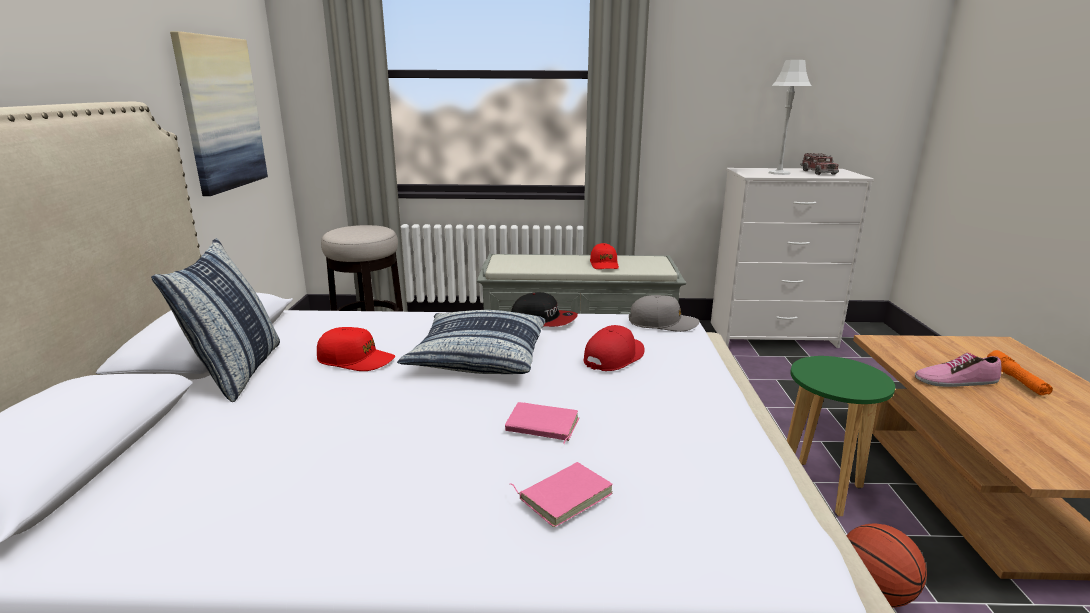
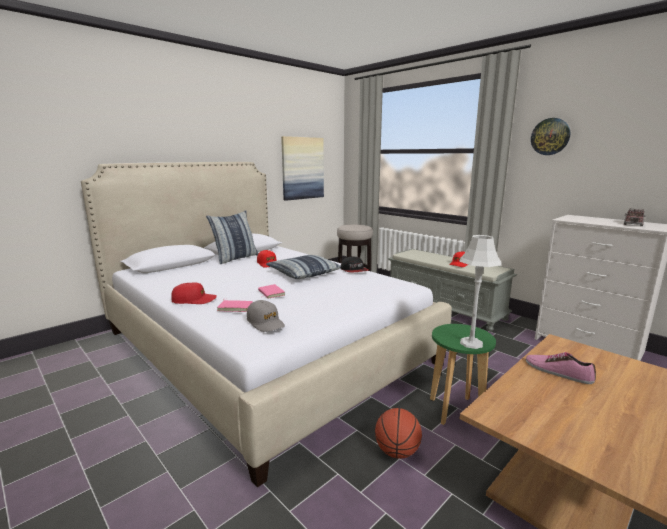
camera: 45 degrees right, 5 degrees down
(614, 357) = (347, 287): red cap -> red cap (194, 300)
(662, 323) = (400, 285): grey cap -> grey cap (265, 323)
(695, 55) = (550, 136): none -> wall clock
(779, 173) = (593, 220): grey table lamp -> grey table lamp (471, 343)
(1016, 380) = (615, 391): orange flashlight -> none

